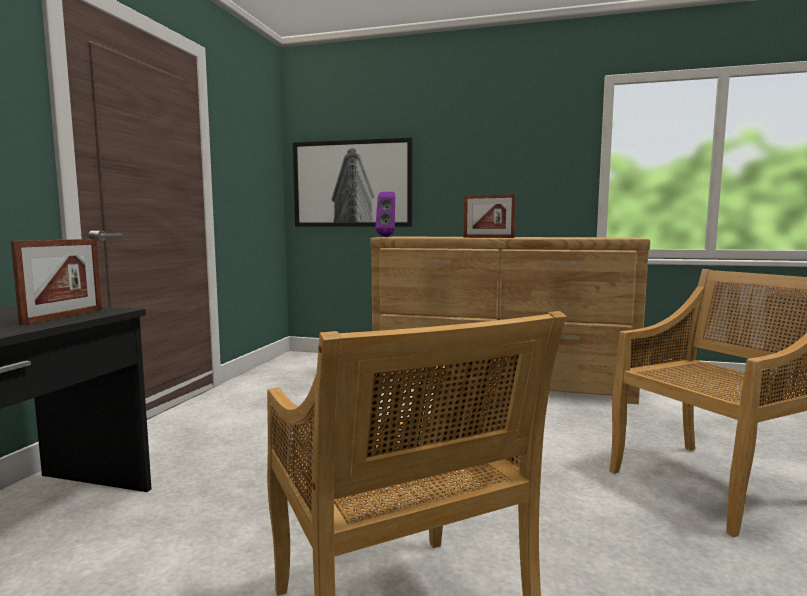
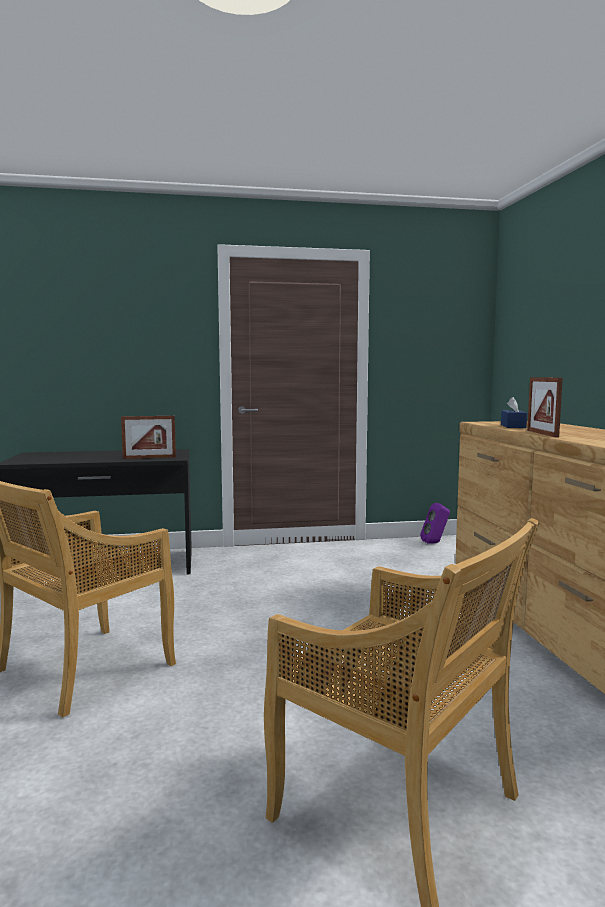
camera: 65 degrees right, 0 degrees up
(352, 184) = (535, 355): picture -> none
(387, 237) = (488, 422): purple speaker -> purple speaker (435, 543)
(430, 237) = (513, 426): none -> blue tissue box

